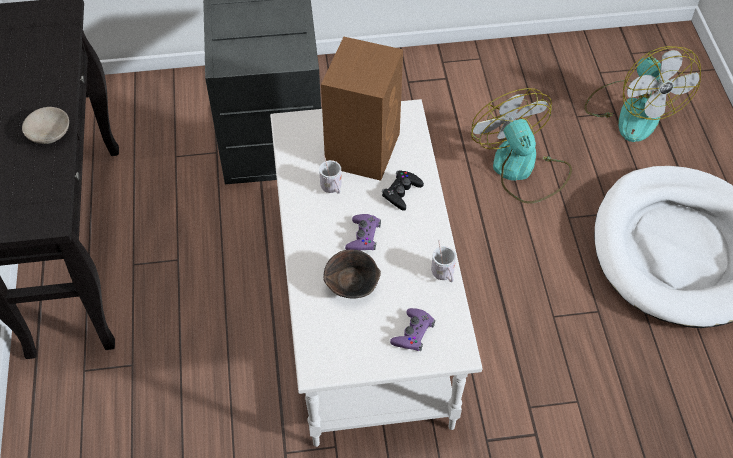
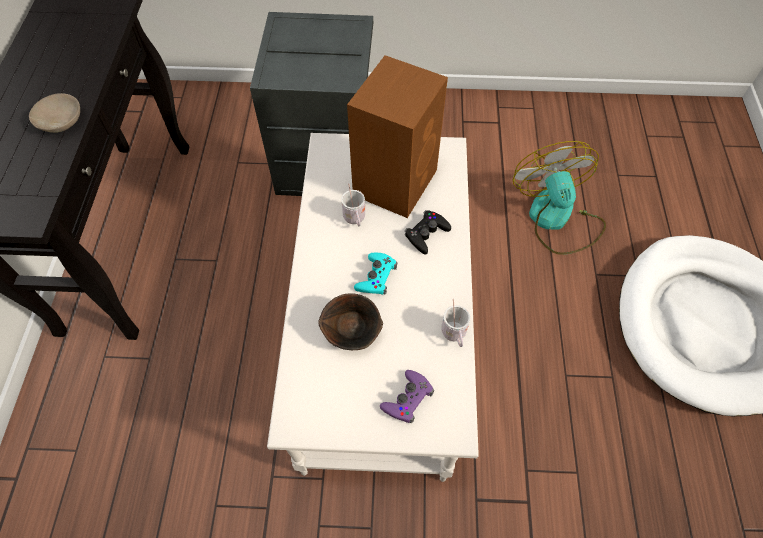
camera: 10 degrees right, 5 degrees up
(363, 236) = (376, 277): purple game controller -> turquoise game controller
(632, 110) = (673, 176): fan -> none

